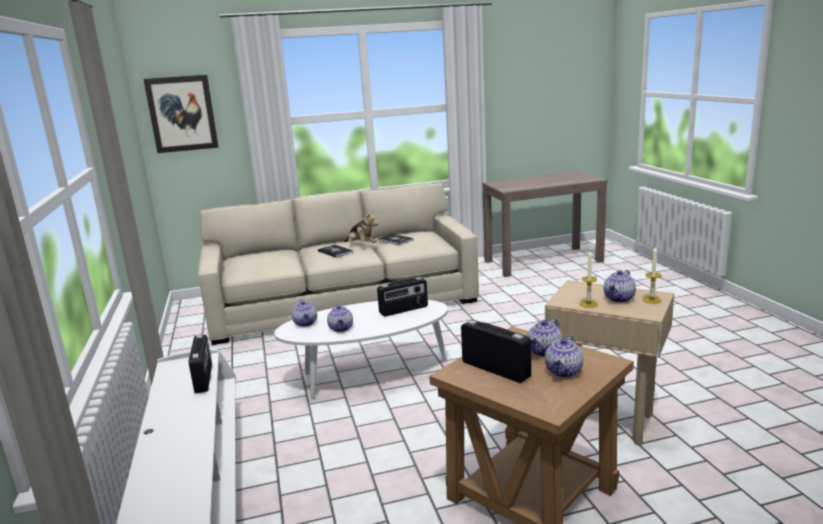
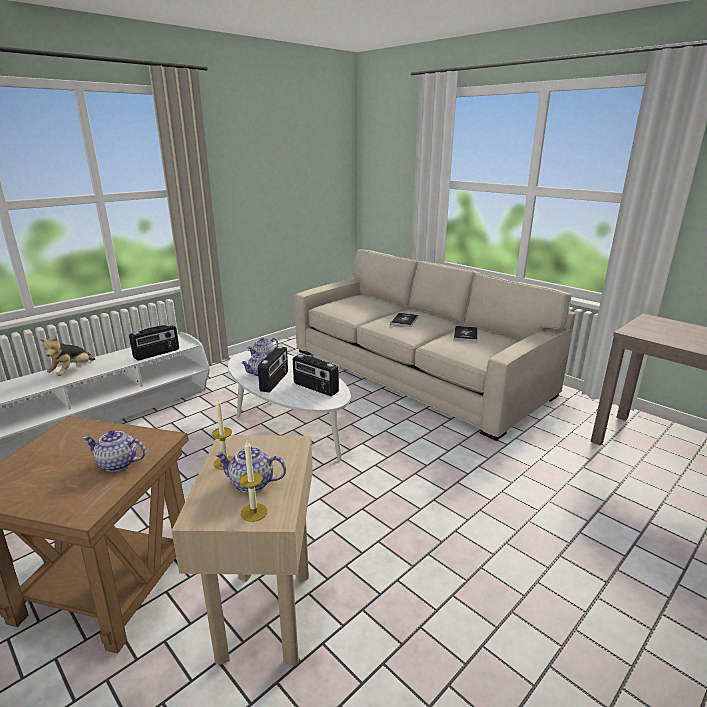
camera: 60 degrees right, 5 degrees up
(182, 114) = (382, 165): picture -> none
(361, 246) = (433, 325): plush toy -> plush toy (72, 371)
(496, 369) = (76, 444): radio -> radio (275, 381)
(564, 372) = (63, 484): teapot -> none

